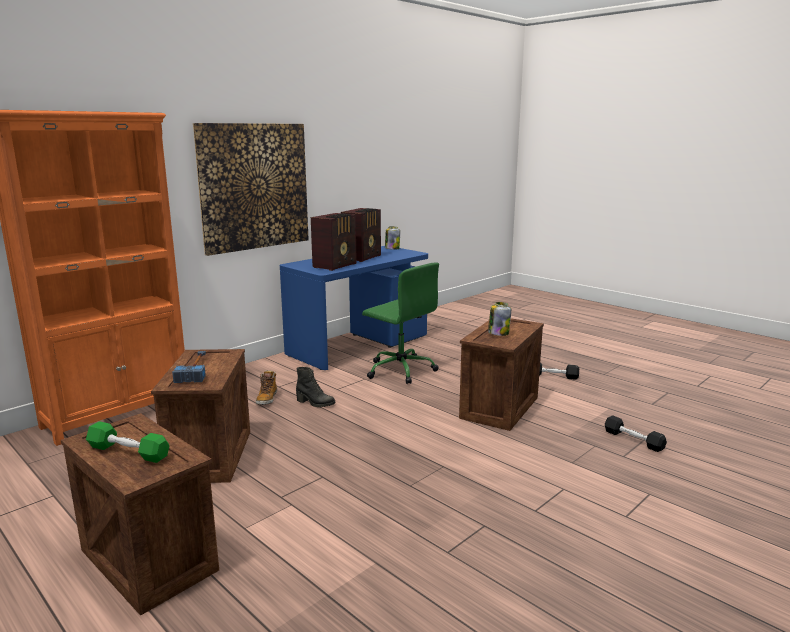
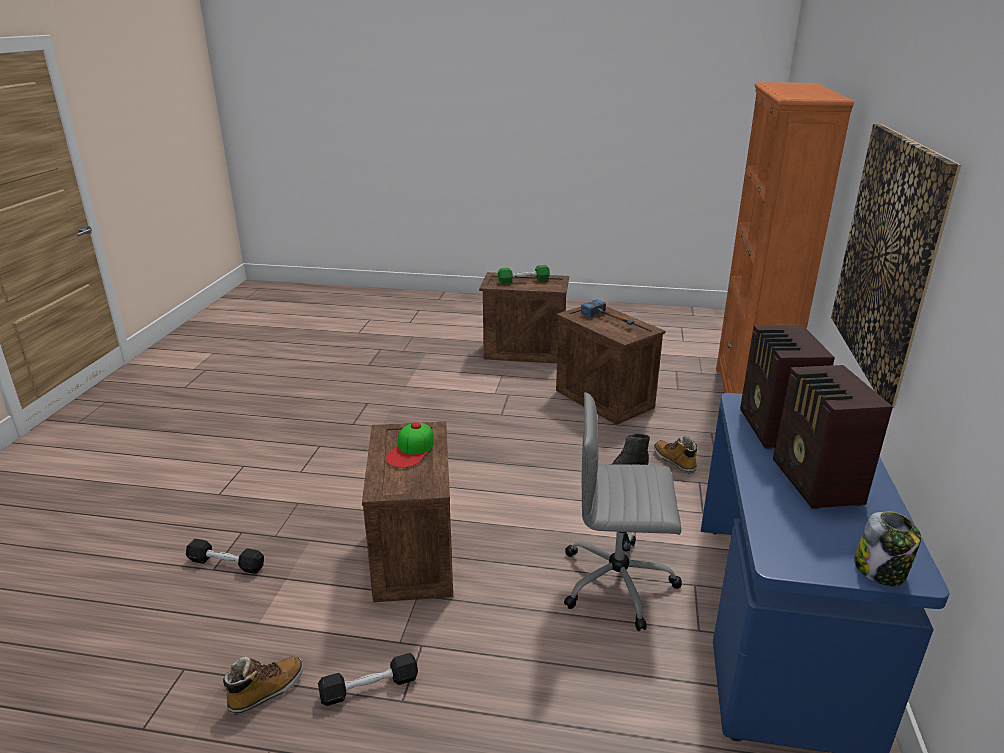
camera: 145 degrees right, 10 degrees up
(400, 370) = (619, 583): green office chair -> grey office chair
(498, 333) = (411, 450): jar -> cap
(605, 387) = (266, 691): none -> boot

